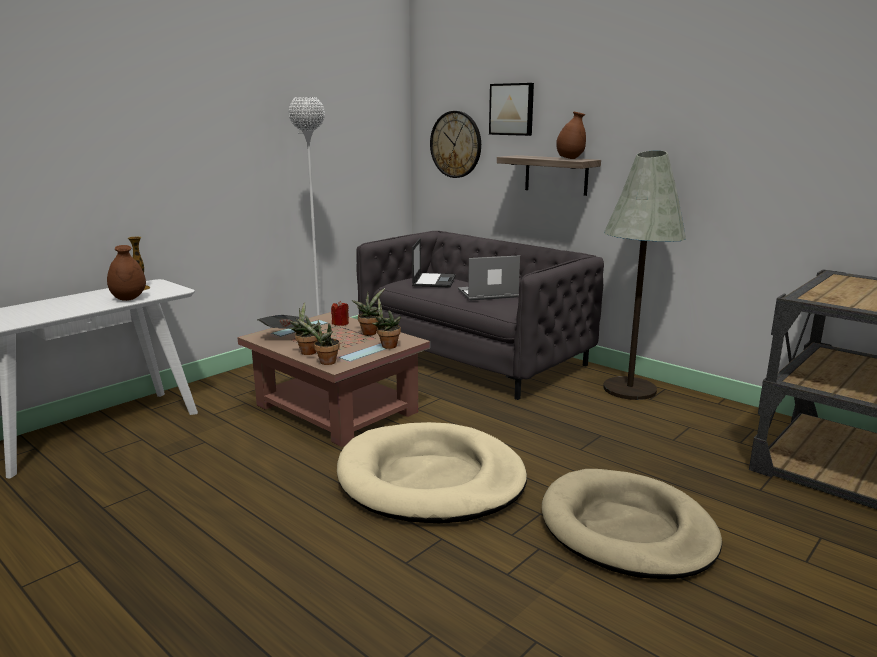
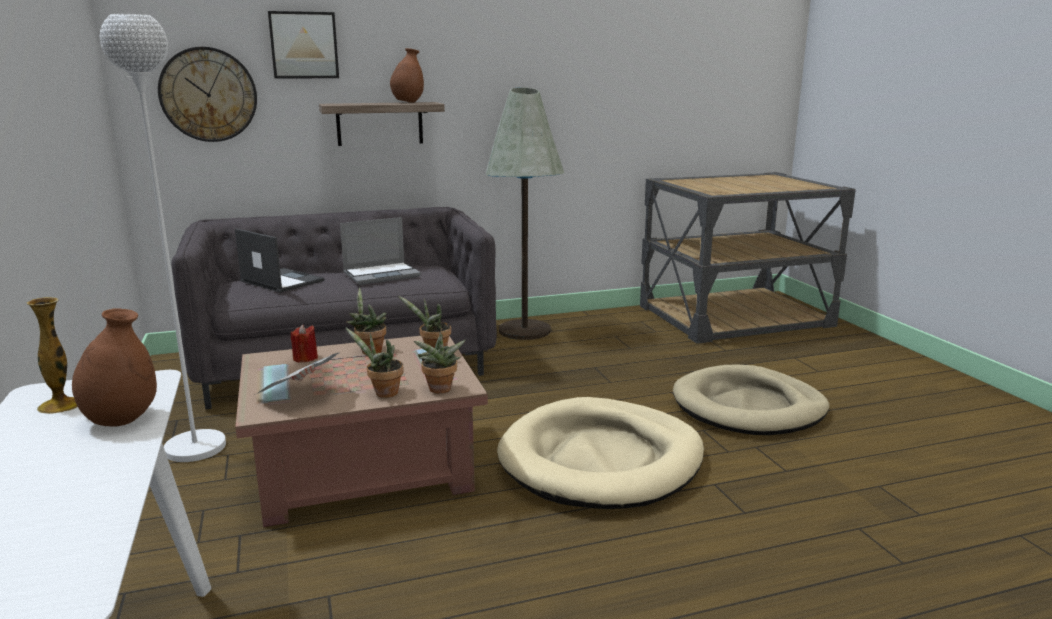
camera: 60 degrees left, 0 degrees up
(487, 294) = (382, 275): laptop -> laptop turned 135 degrees counterclockwise

